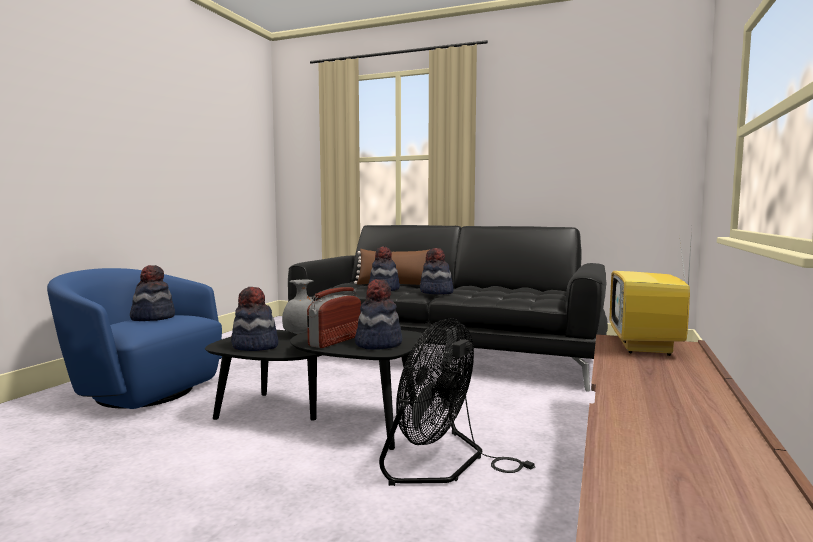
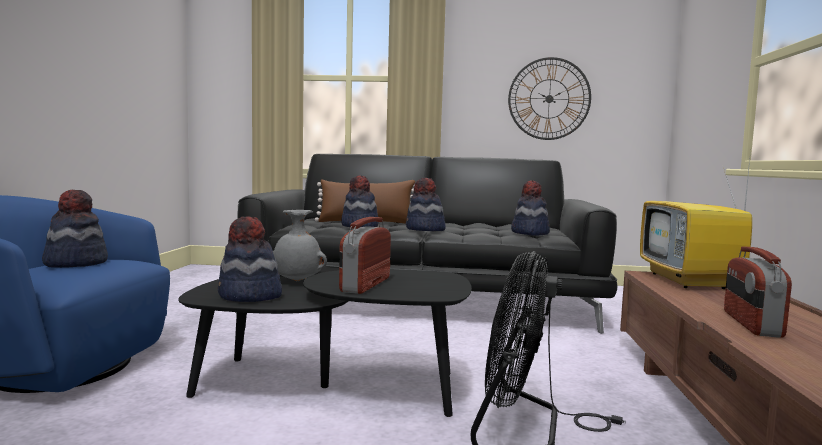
camera: 15 degrees left, 0 degrees up
(378, 344) = (422, 286): hat -> hat (529, 233)
(576, 168) = (549, 99): none -> wall clock
(638, 389) = (750, 324): none -> radio

